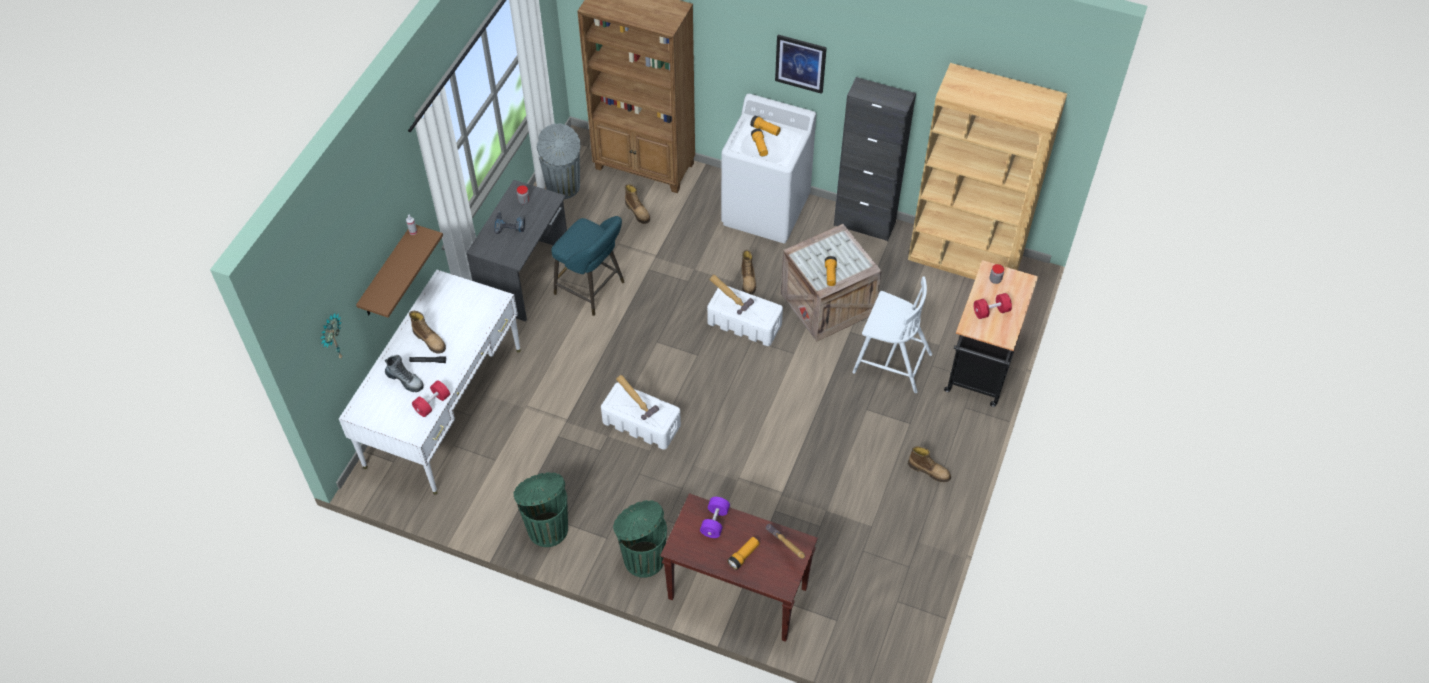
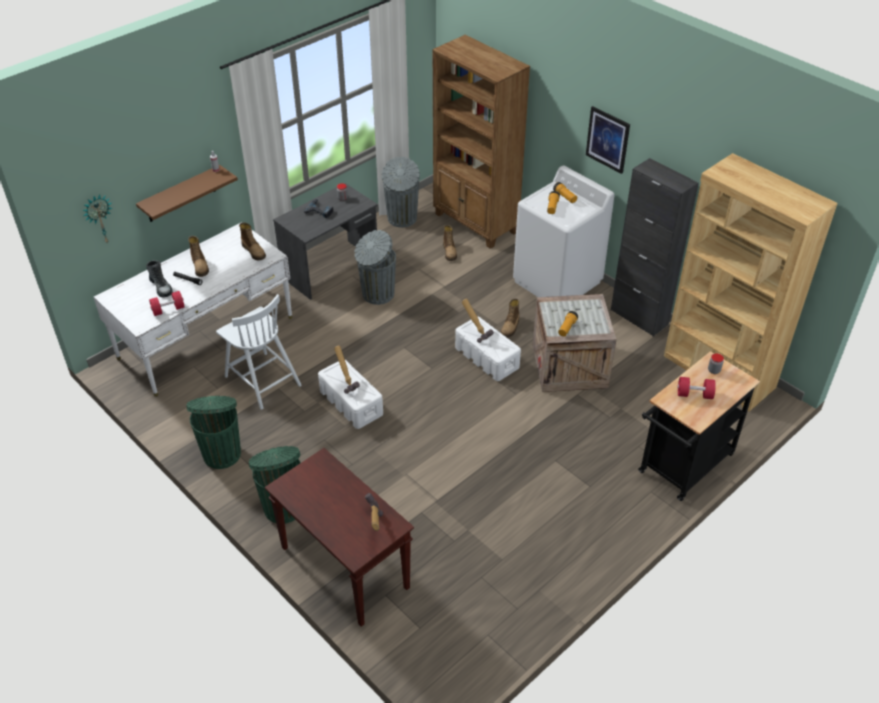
camera: 25 degrees right, 10 degrees down
(592, 290) = (377, 294): turquoise stool -> grey trash can
(715, 522) = (329, 478): purple dumbbell -> none
(743, 556) = (336, 516): flashlight -> none
(890, 362) = (600, 430): white chair -> white chair (262, 380)
(929, 470) = (585, 532): boot -> boot (254, 251)

